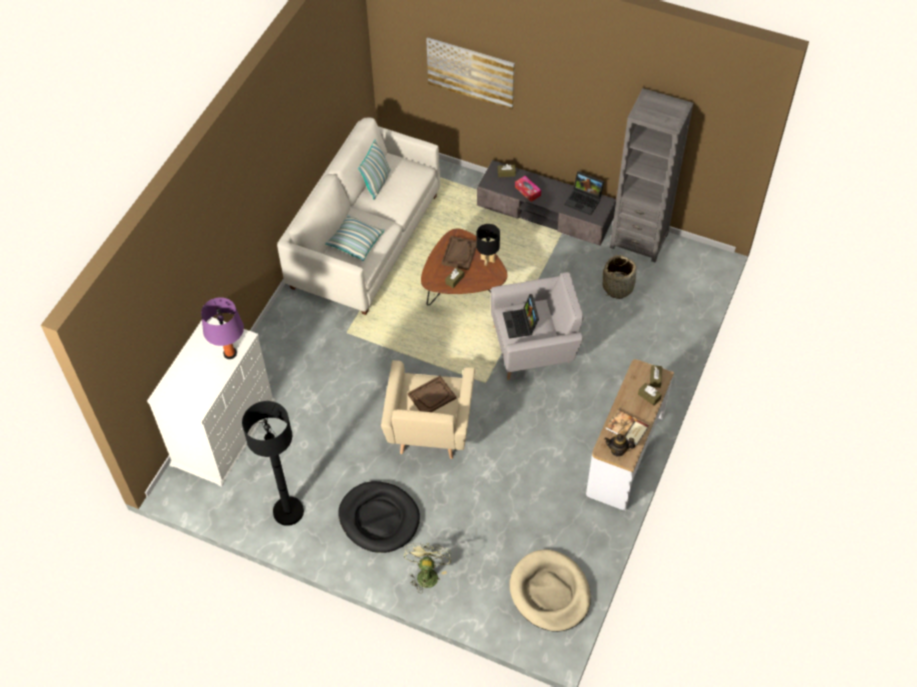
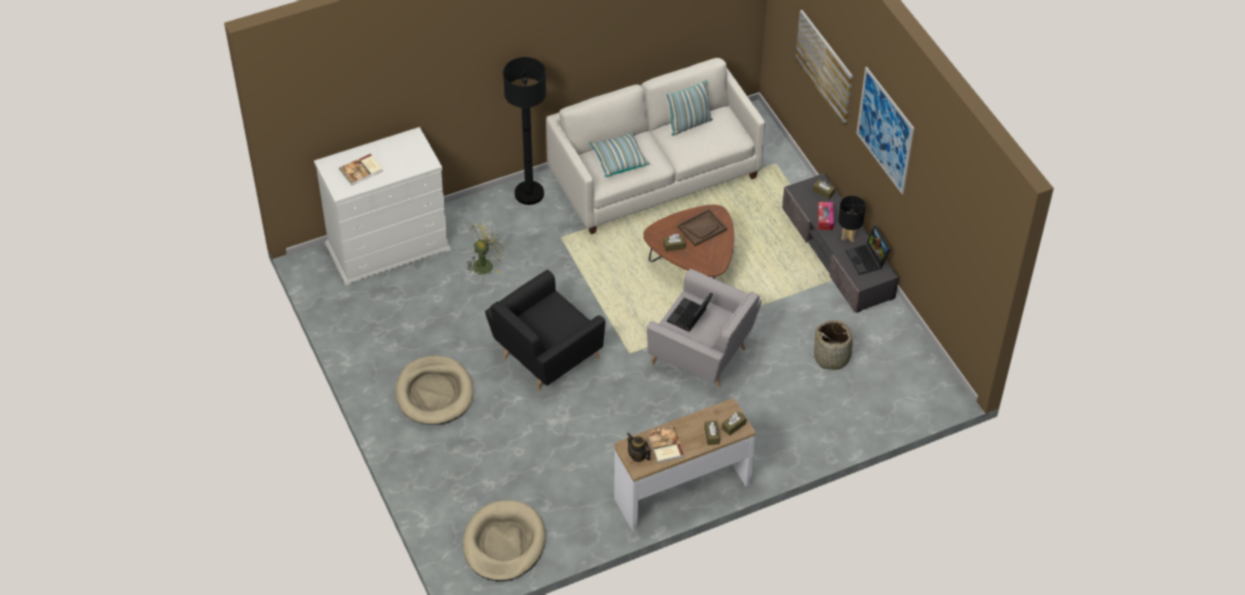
camera: 40 degrees right, 5 degrees down
(196, 381) = (361, 170): none -> book
(230, 354) = (406, 167): purple table lamp -> none
(288, 511) = (374, 338): black floor lamp -> black floor lamp (529, 193)
(379, 518) = (434, 393): black dog bed -> beige dog bed
(427, 573) = (427, 458): green fan -> green fan (485, 264)
(430, 429) = (545, 356): beige armchair -> black armchair
(432, 396) = (554, 321): brown tray -> none
(488, 260) = (720, 249): black table lamp -> black table lamp (848, 236)
(571, 89) = (885, 130): none -> picture
(639, 240) = (897, 332): grey bookcase -> none

